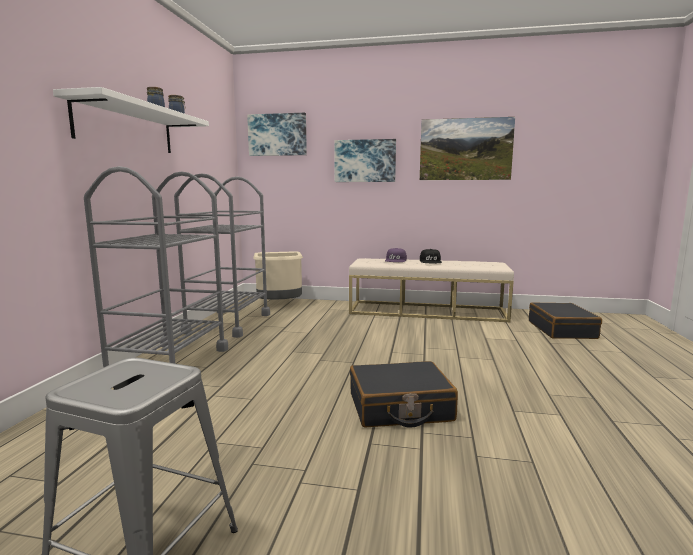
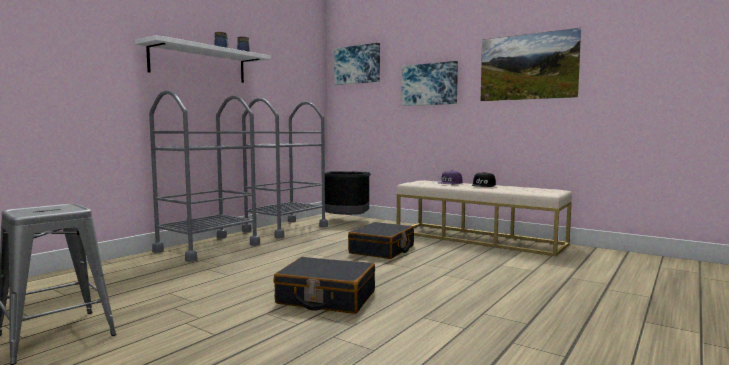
camera: 25 degrees right, 5 degrees down
(279, 305) = (346, 221): beige trash can -> black trash can
(562, 330) = (609, 269): black suitcase -> black suitcase (382, 250)

